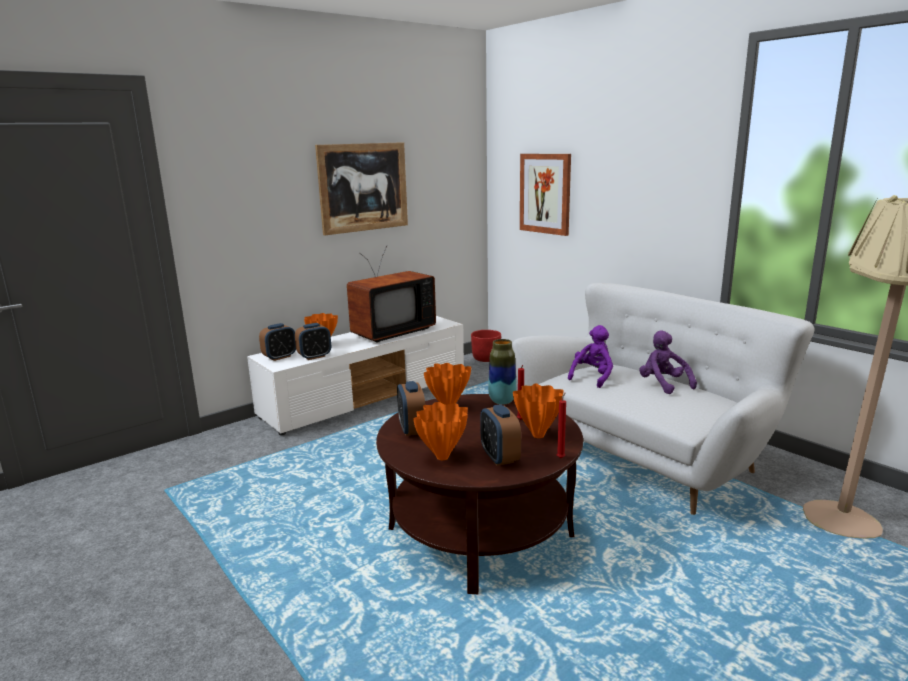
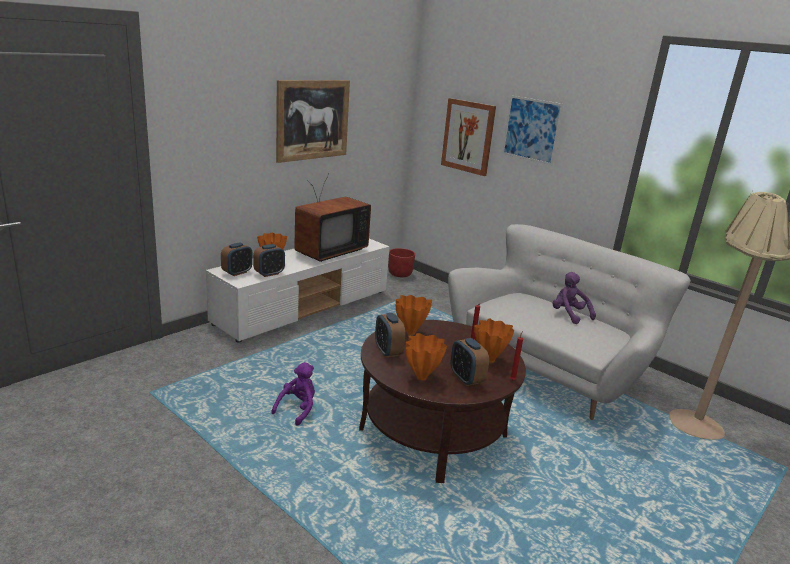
camera: 10 degrees left, 5 degrees up
(502, 401) = (452, 327): vase -> none
(592, 377) = (512, 305): purple plush toy -> purple plush toy (297, 409)
(612, 174) = (531, 129): none -> picture

